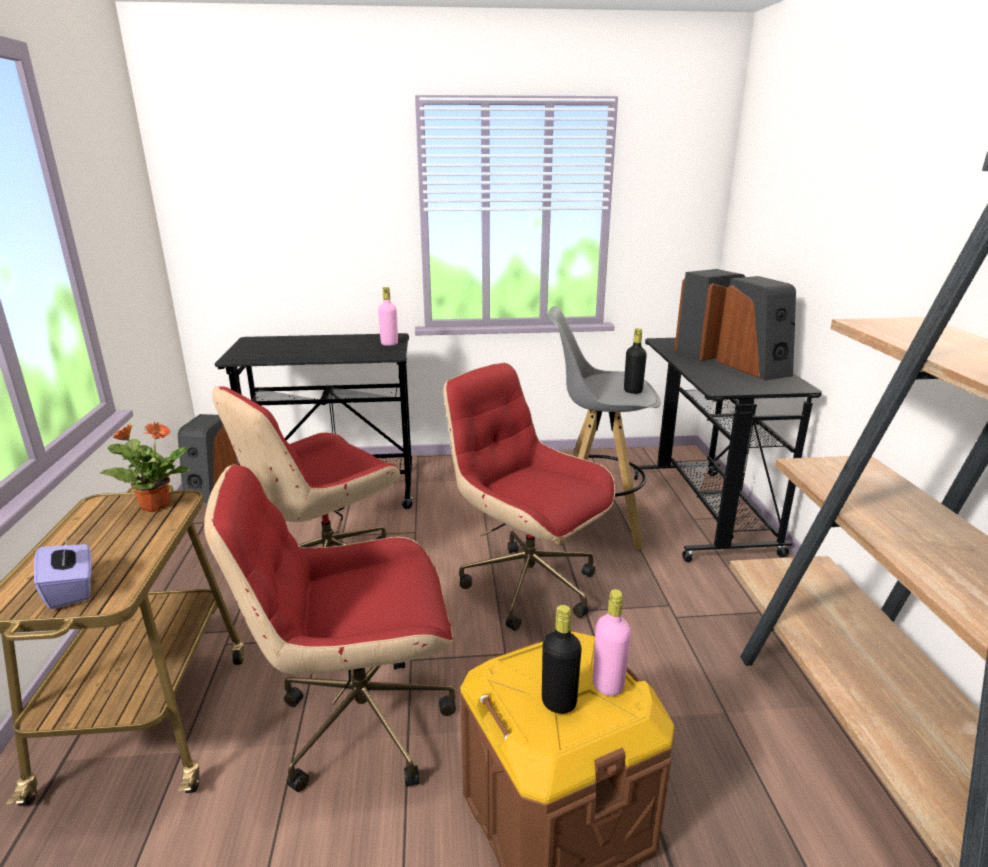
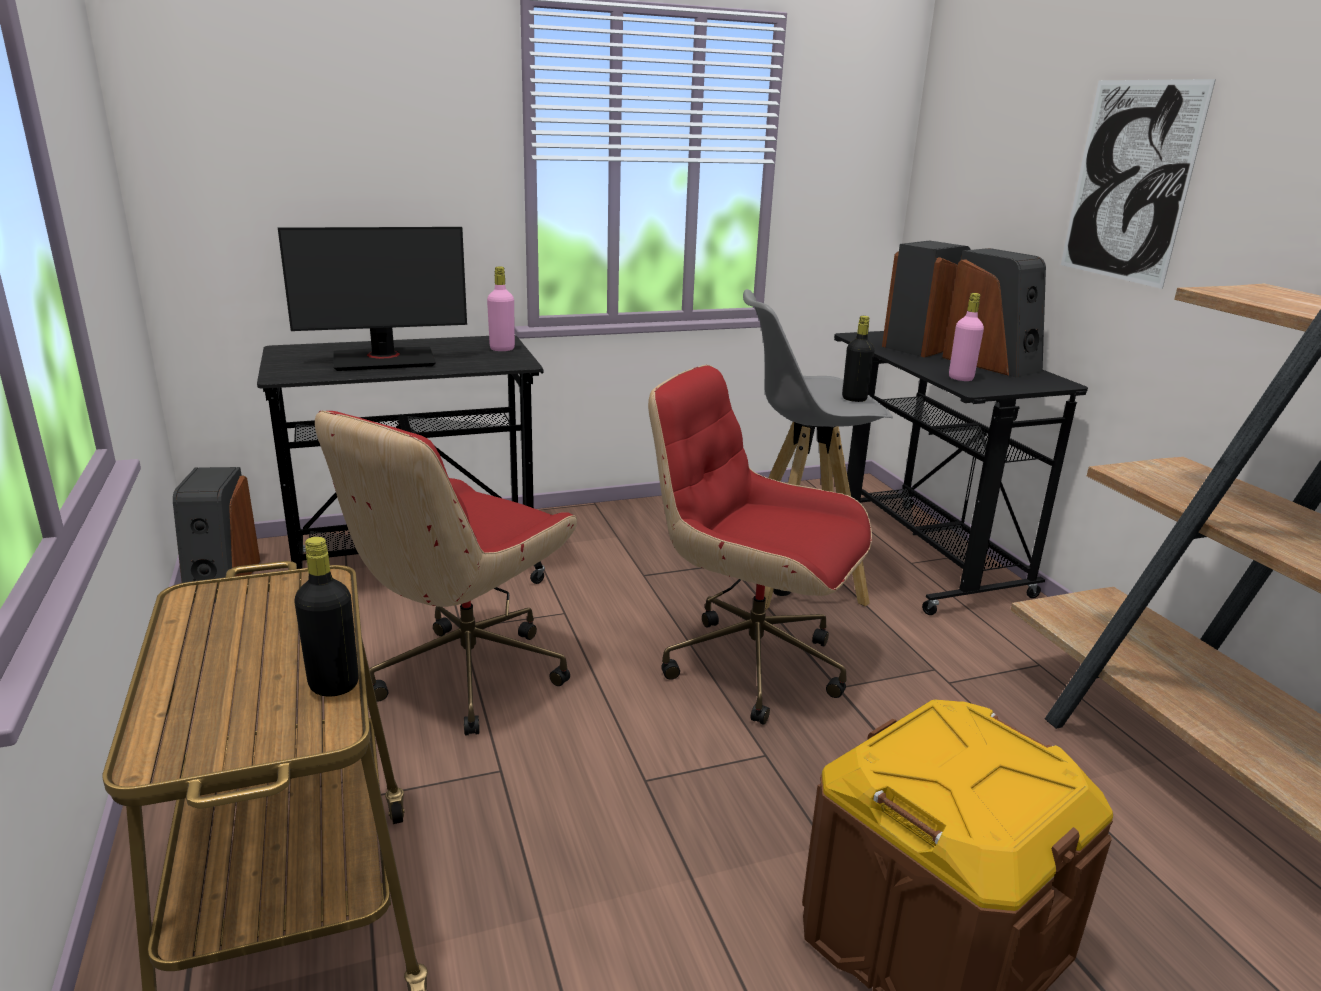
camera: 15 degrees left, 0 degrees up
(71, 590) = (254, 722): purple tissue box -> none
(154, 505) = (289, 591): potted plant -> none
(305, 349) = (384, 360): none -> monitor
(358, 726) = (618, 878): red office chair -> none
(559, 702) = (976, 785): black bottle -> black bottle (334, 685)
(608, 685) = (1019, 756): pink bottle -> pink bottle (960, 378)
(857, 225) = (1130, 181): none -> picture

